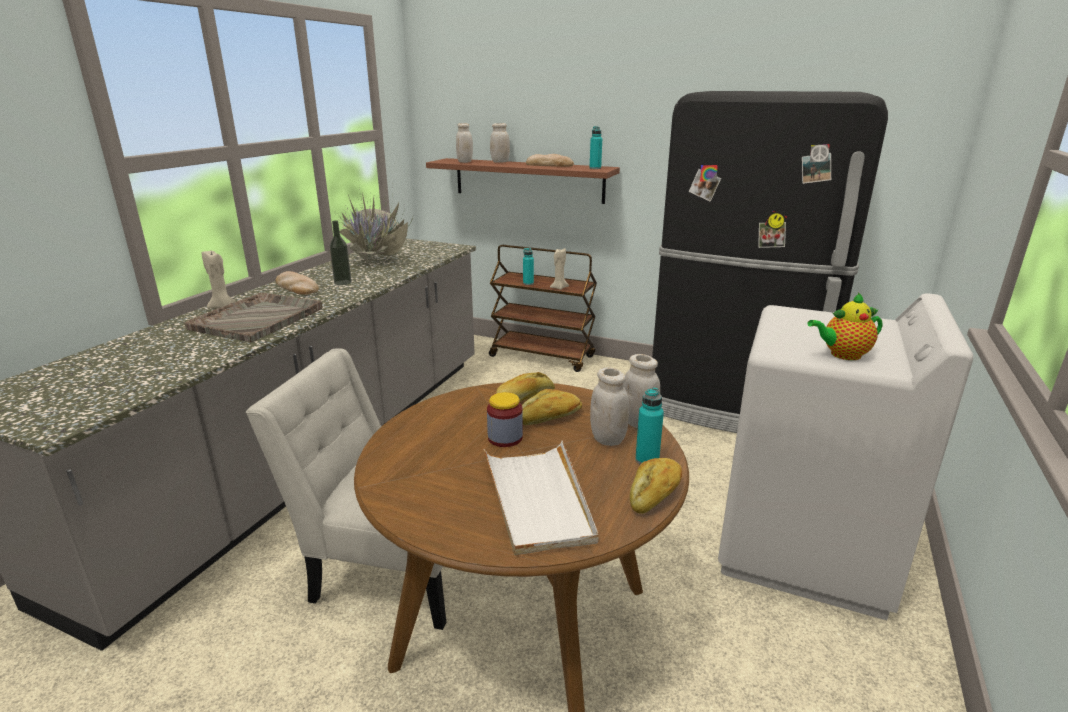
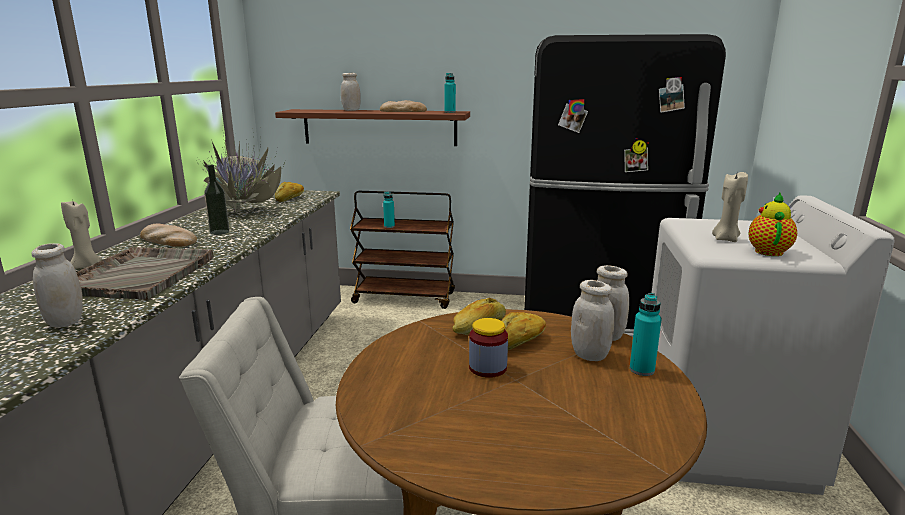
camera: 15 degrees left, 5 degrees down
(465, 162) = (316, 111): white jar -> white jar (66, 322)
(538, 499) = (568, 426): white tray -> none
(559, 288) = (421, 228): beige candle -> beige candle (725, 239)
(655, 494) = (676, 401): bread -> bread (290, 198)
(842, 355) = (768, 251): teapot -> teapot turned 135 degrees clockwise

